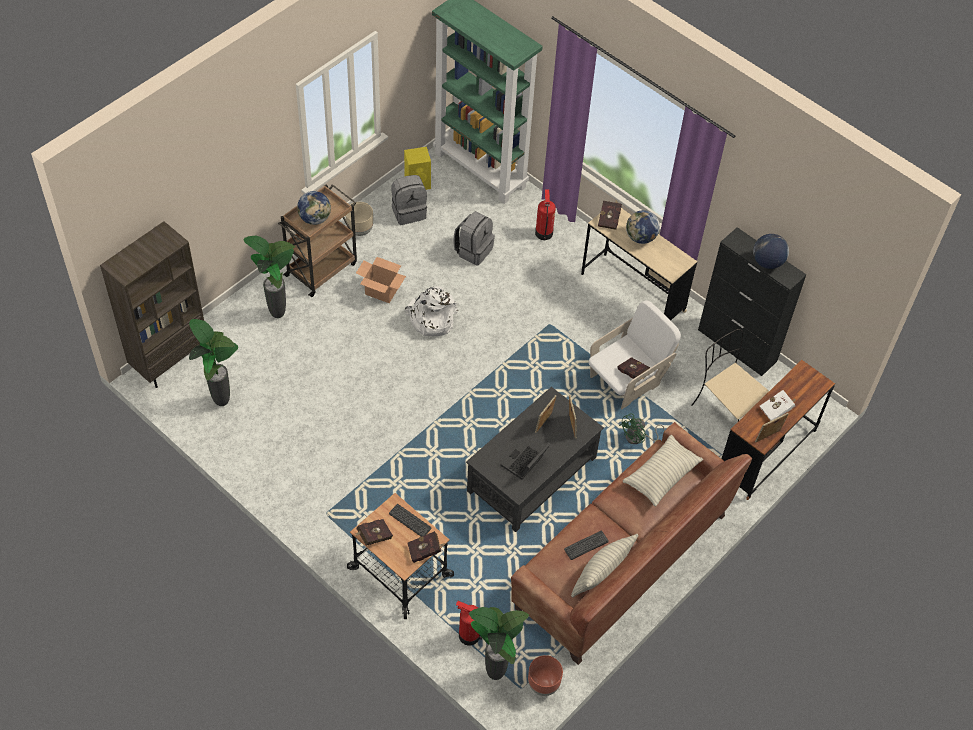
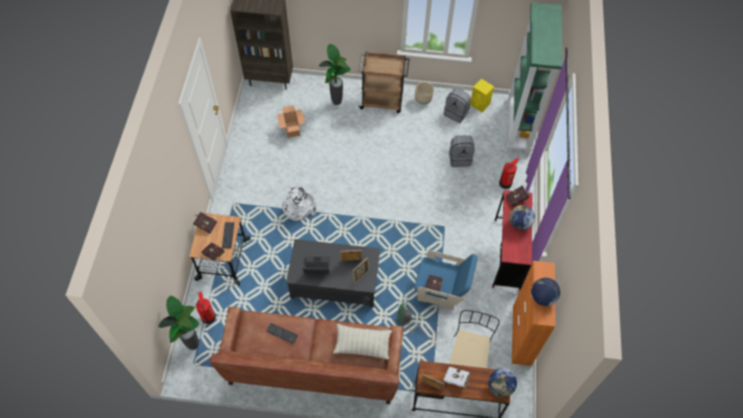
camera: 55 degrees right, 5 degrees up
(221, 401) = (264, 115): potted plant -> none
(315, 218) = (380, 66): globe -> globe (500, 387)
(381, 292) = (392, 136): cardboard box -> cardboard box (292, 130)
(431, 319) = (395, 169): white backpack -> white backpack (298, 206)
(543, 685) = (203, 374): brown planter -> none
(601, 574) = (270, 354): pillow -> none
(627, 379) = (441, 290): white armchair -> blue armchair
(633, 292) = (507, 254): beige desk -> red desk
(737, 346) = (521, 335): black cabinet -> orange cabinet

